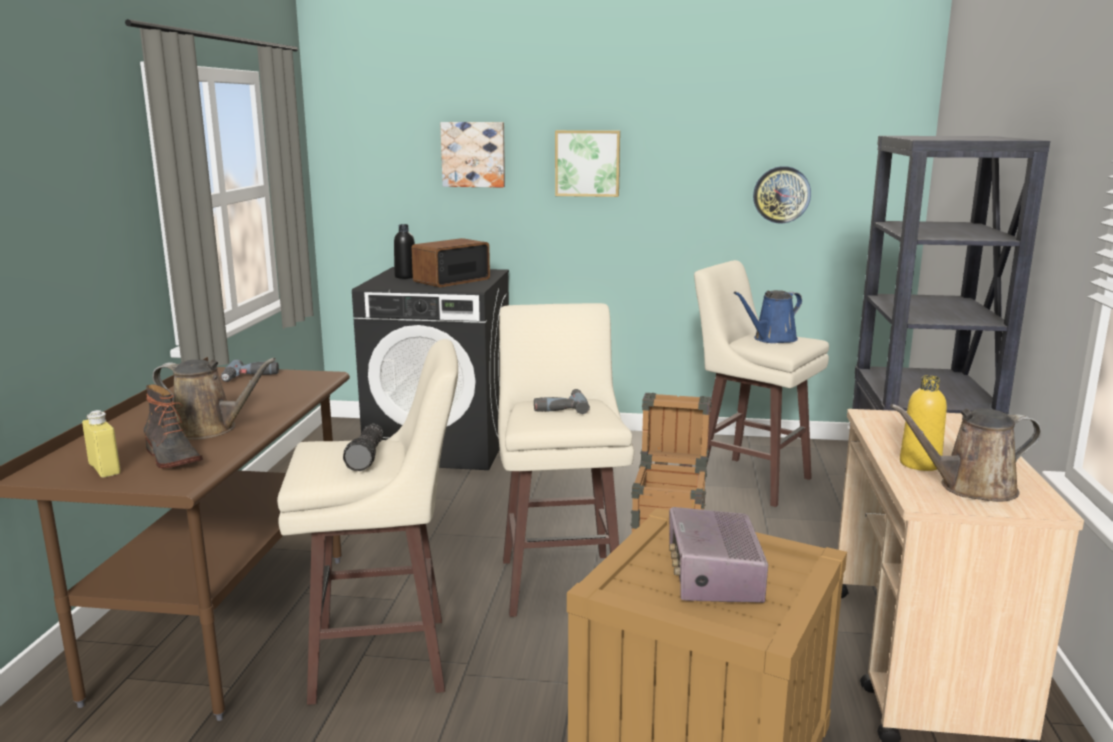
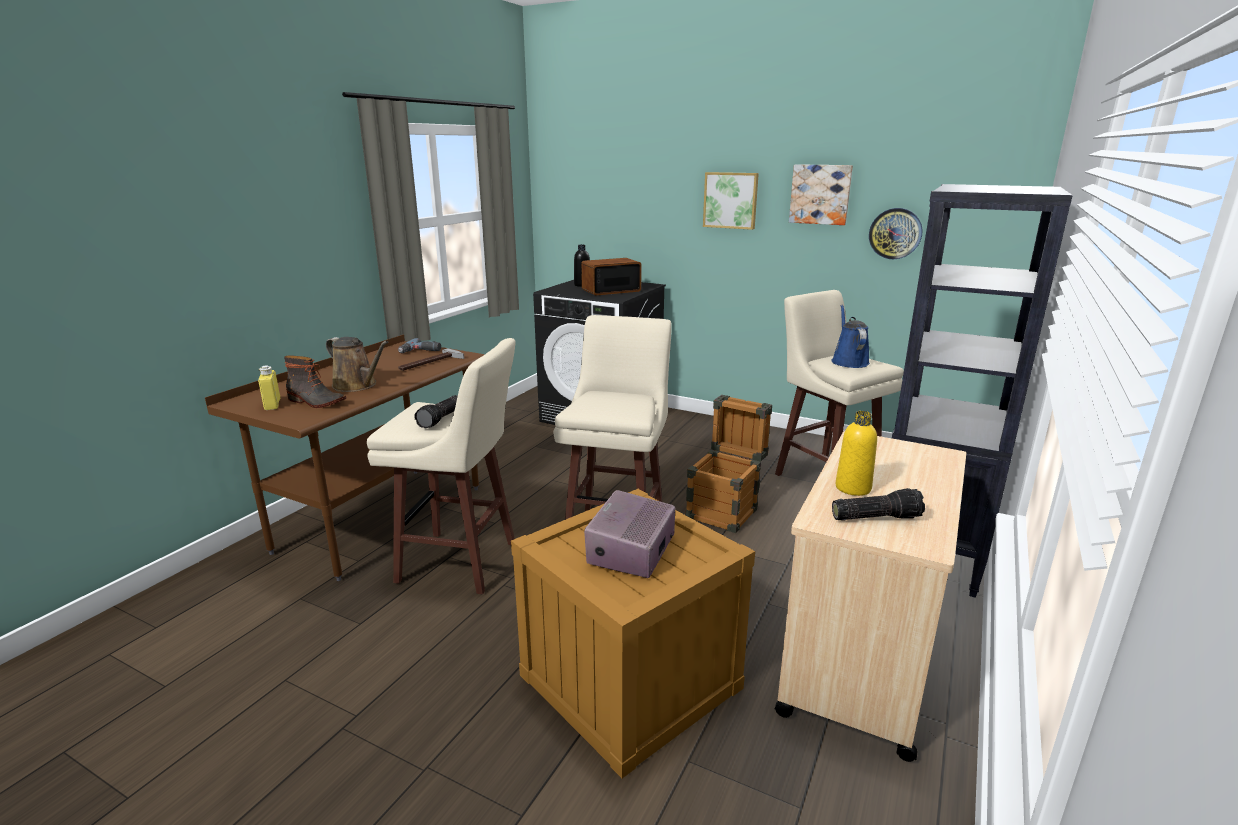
camera: 20 degrees right, 5 degrees up
(171, 457) = (315, 402): boot -> boot turned 45 degrees counterclockwise
(284, 390) = (431, 363): none -> hammer
(473, 154) = (644, 190): picture -> picture (820, 194)
(560, 407) = (612, 399): power drill -> none
(772, 339) = (848, 361): blue watering can -> blue watering can turned 105 degrees clockwise
(971, 488) = (875, 517): brown watering can -> flashlight

